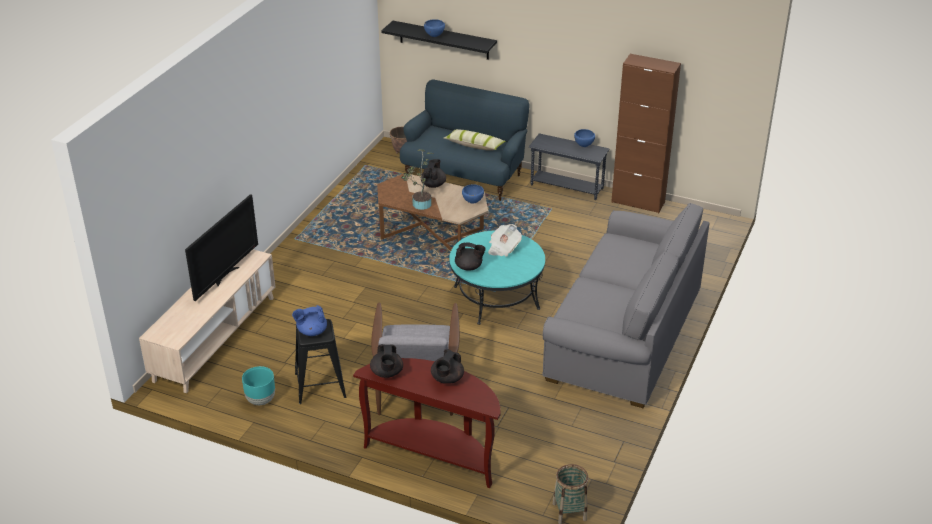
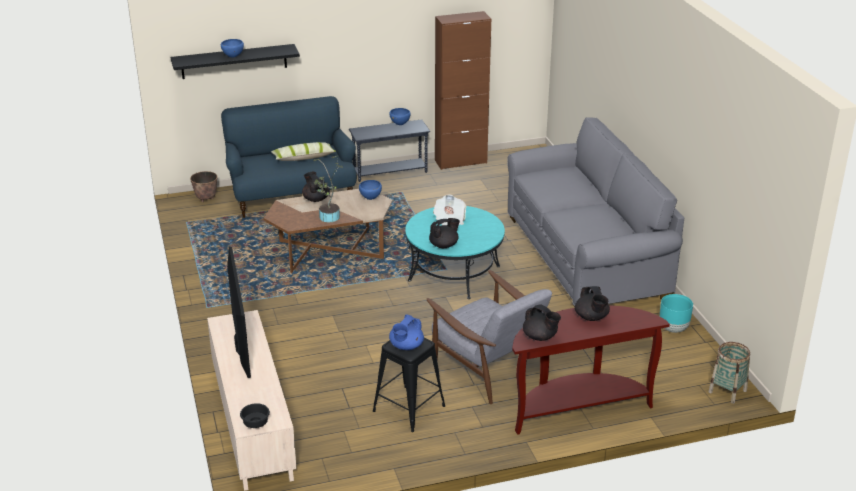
camera: 40 degrees left, 5 degrees down
(162, 335) = (256, 423): none -> black bowl
(260, 400) = (374, 448): turquoise planter -> turquoise planter (673, 329)

